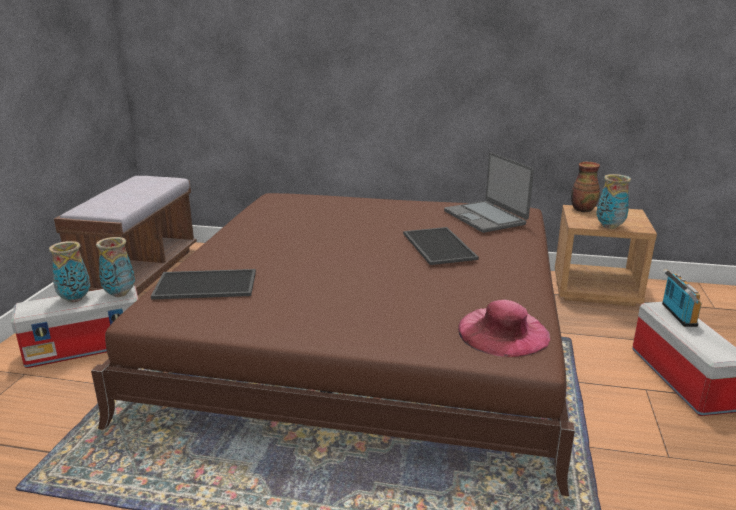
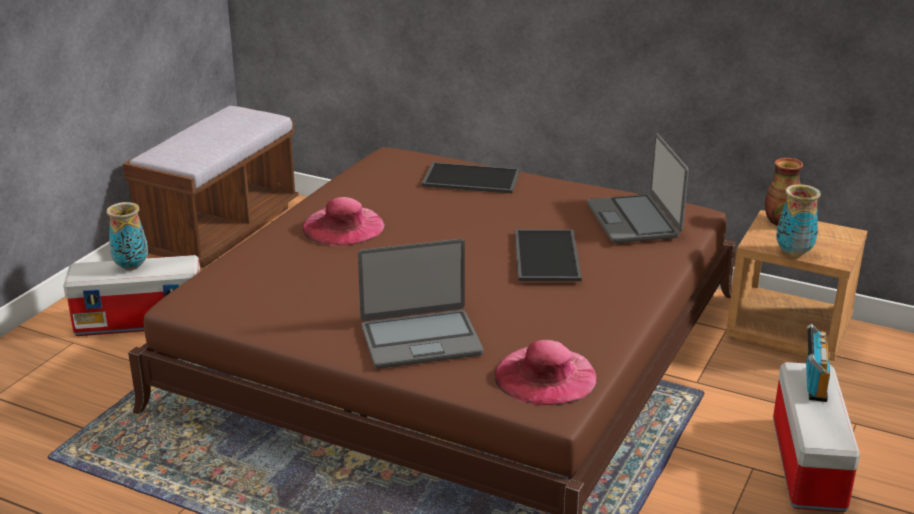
camera: 15 degrees right, 5 degrees up
(120, 294) = (179, 266): vase -> none
(204, 285) = (256, 275): tray -> tray (470, 179)
(263, 243) = (343, 226): none -> pink hat
(378, 318) = (420, 339): none -> laptop

